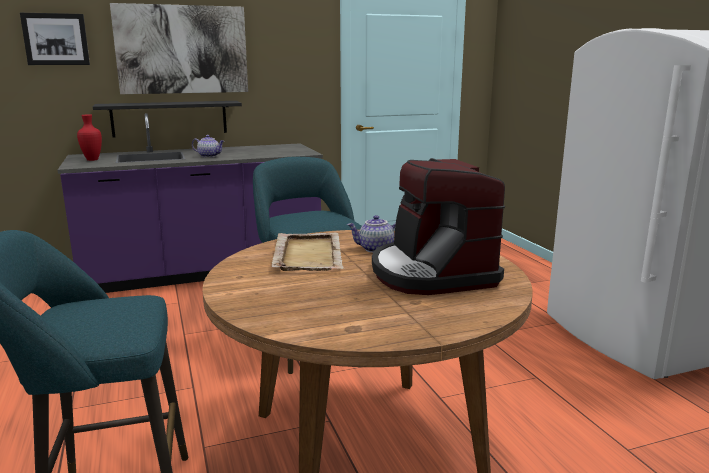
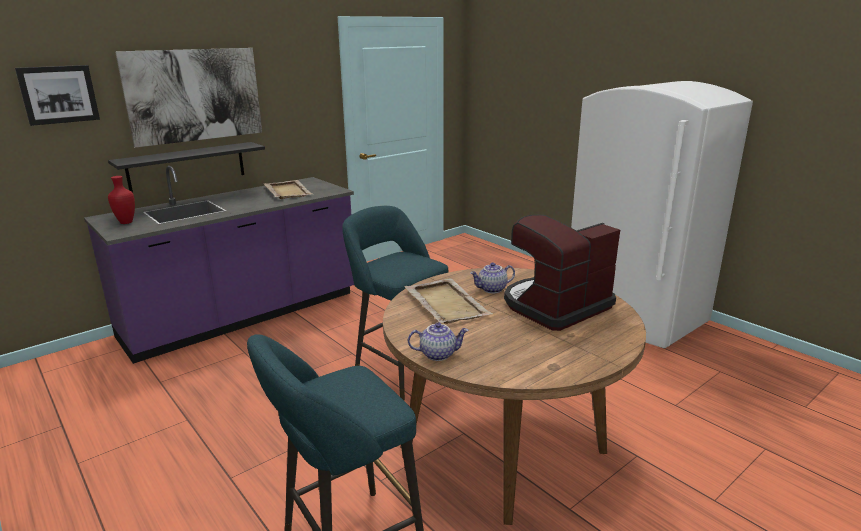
camera: 20 degrees left, 5 degrees up
(209, 156) = (246, 204): teapot -> teapot (438, 354)
(260, 150) = (287, 191): none -> beige tray
(431, 273) = (555, 306): coffee machine -> coffee machine turned 90 degrees clockwise

